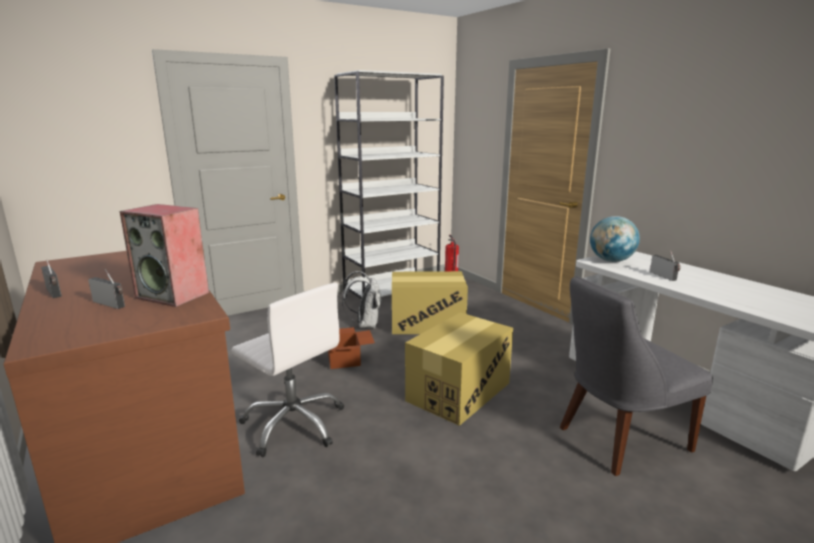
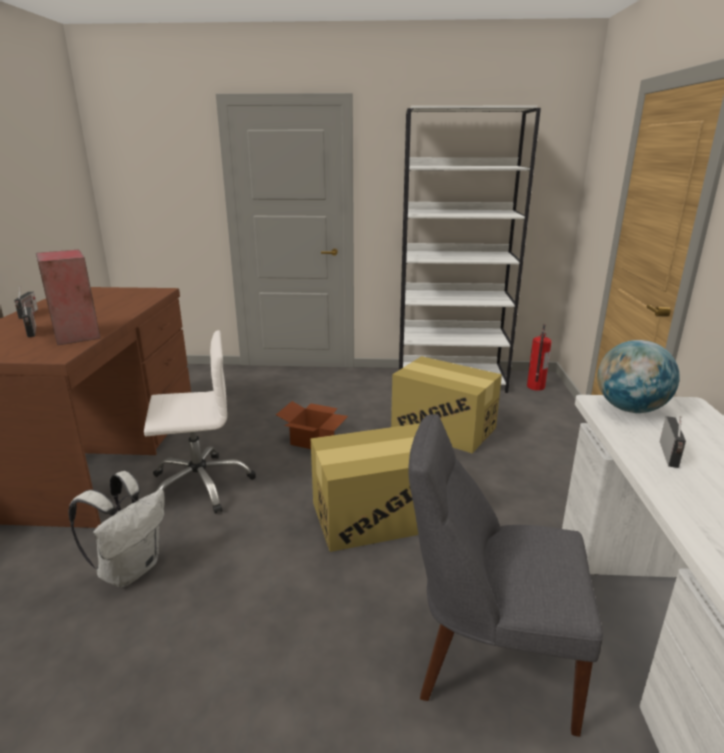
camera: 35 degrees right, 5 degrees up
(294, 424) = (200, 485): white office chair -> white office chair turned 90 degrees counterclockwise
(365, 324) = (378, 409): white backpack -> white backpack (130, 569)

